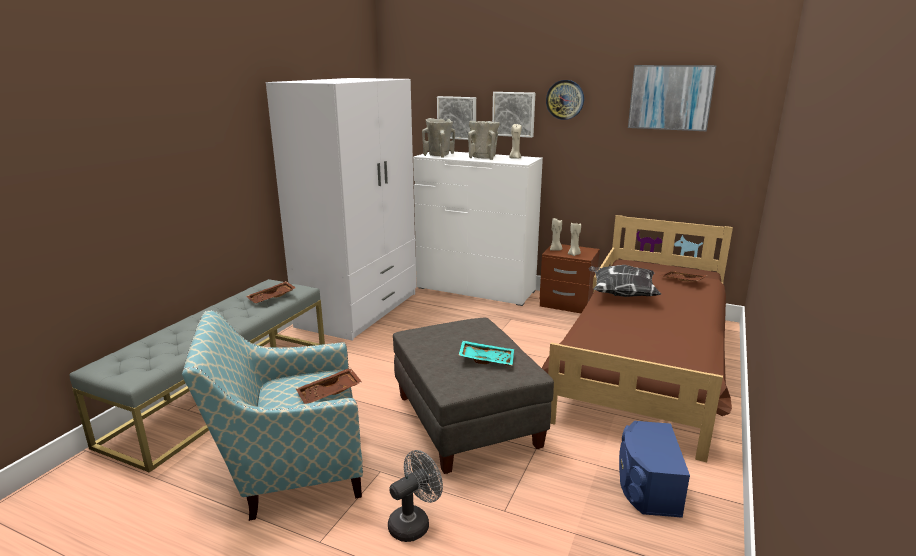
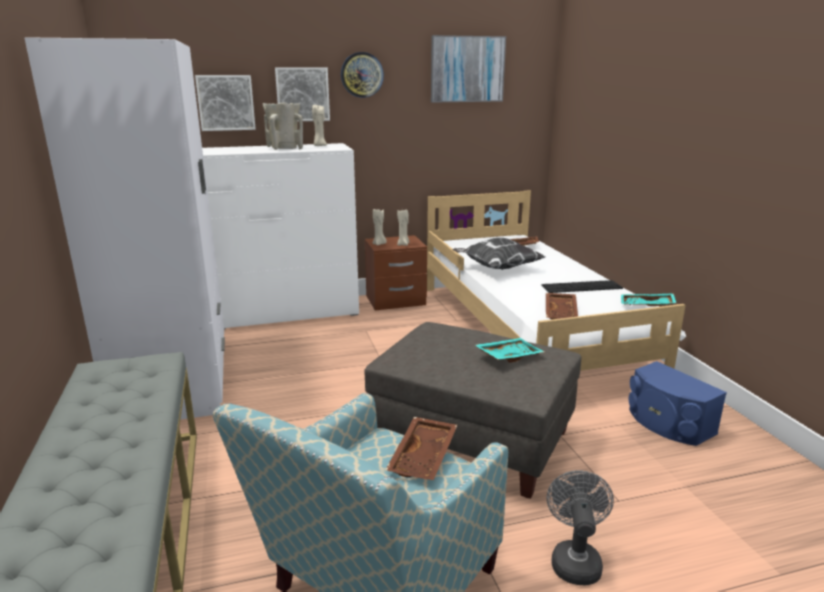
camera: 40 degrees left, 0 degrees up
(272, 298) = (140, 383): brown tray -> brown tray (561, 313)
(439, 155) = (224, 151): beige vase -> none
(646, 363) = (529, 330): brown bed -> white bed
(668, 332) = (581, 287): none -> keyboard
(699, 368) = (646, 306): none -> turquoise tray

